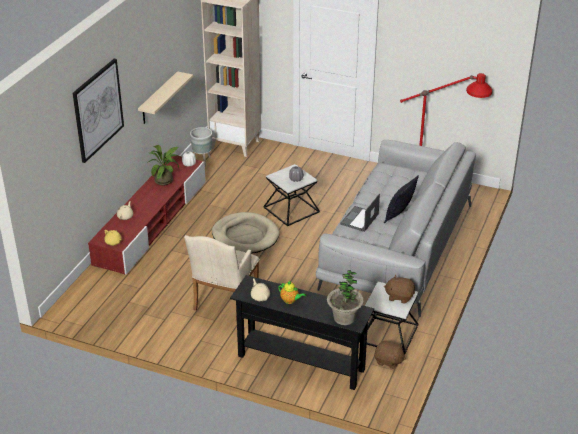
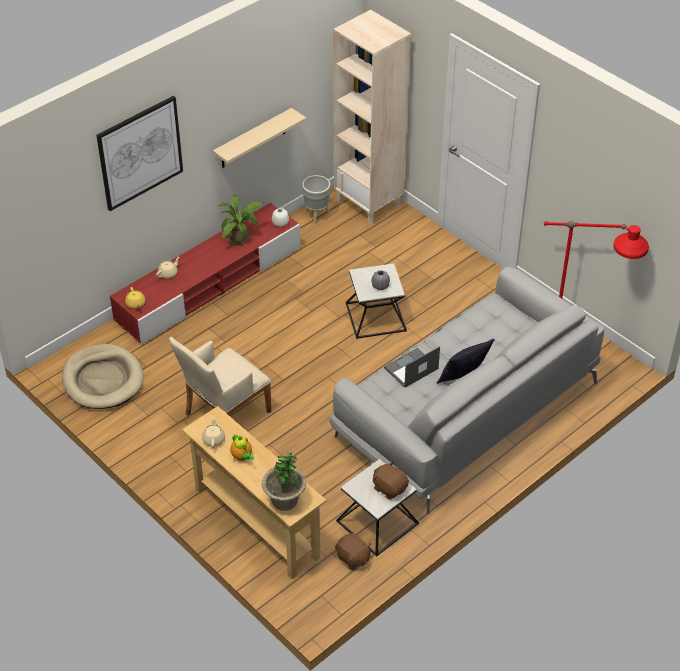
camera: 25 degrees right, 10 degrees up
(245, 236) = (300, 336): beige dog bed -> beige dog bed (103, 380)
(300, 363) = (256, 523): black console table -> beige console table

